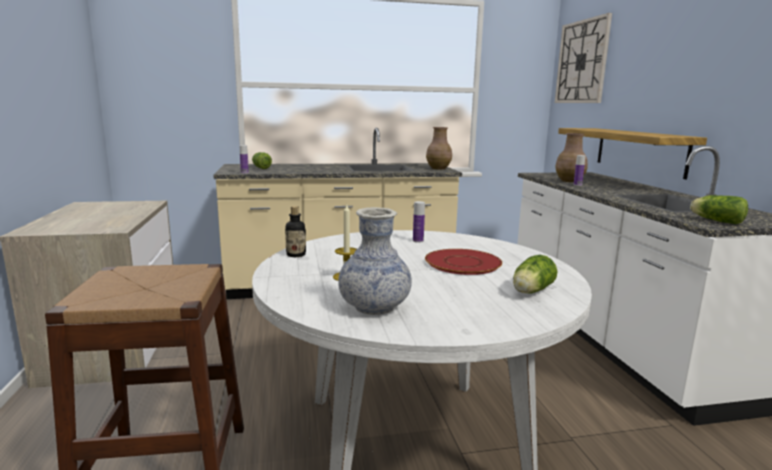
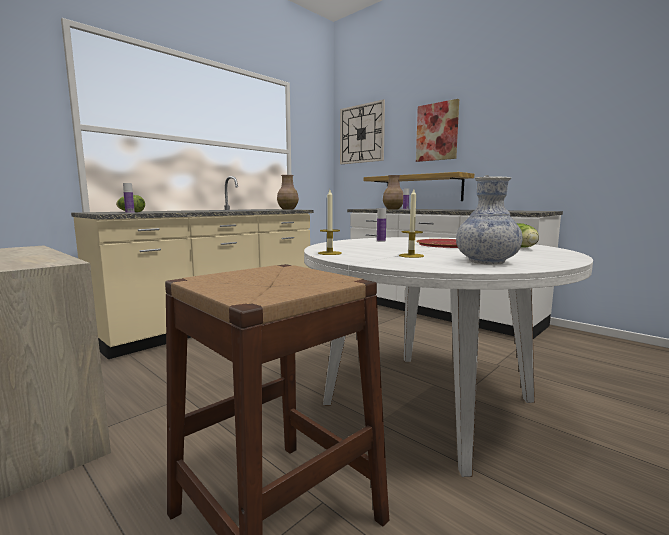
camera: 35 degrees left, 5 degrees down
(296, 255) = (330, 253): bottle -> candle
(667, 65) = (437, 132): none -> picture
(715, 221) = (525, 211): lettuce -> none

